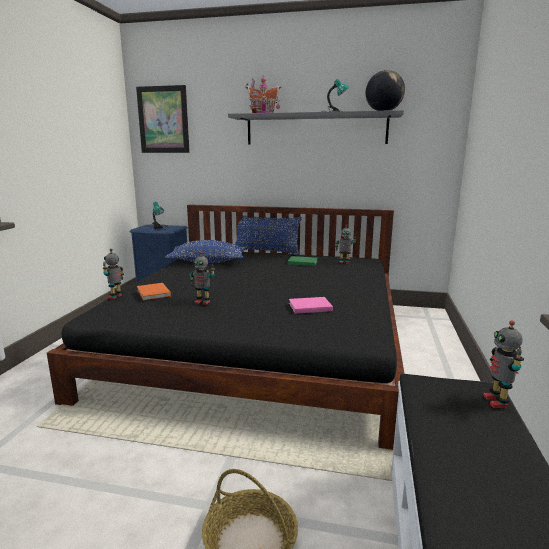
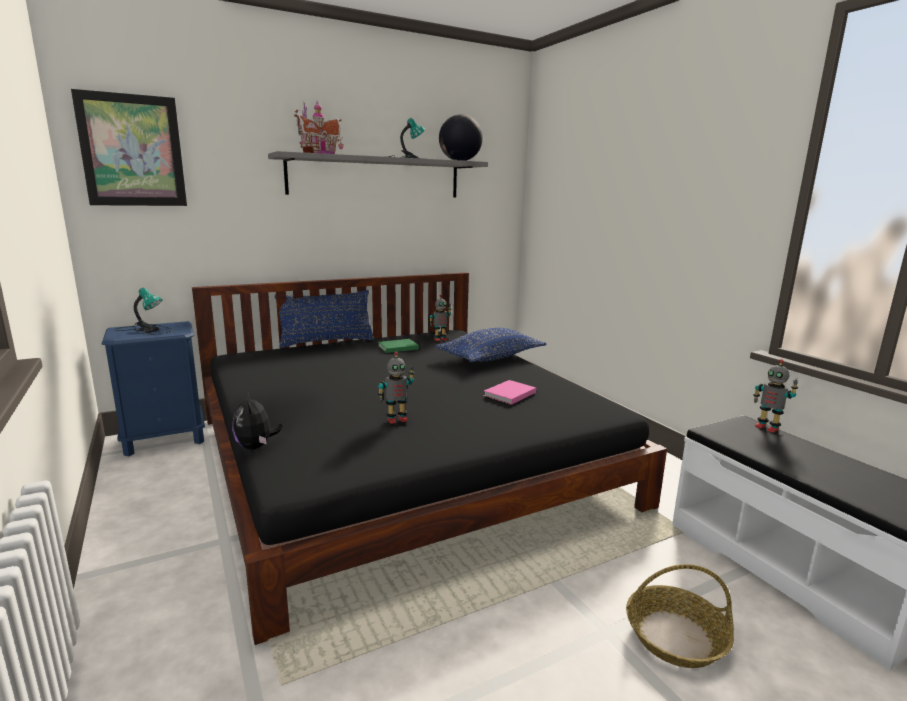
camera: 40 degrees left, 0 degrees up
(116, 296) = (256, 447): toy robot -> plush toy
(153, 293) = (310, 427): orange book -> none
(207, 262) = (279, 369): blue pillow -> blue pillow (491, 358)

